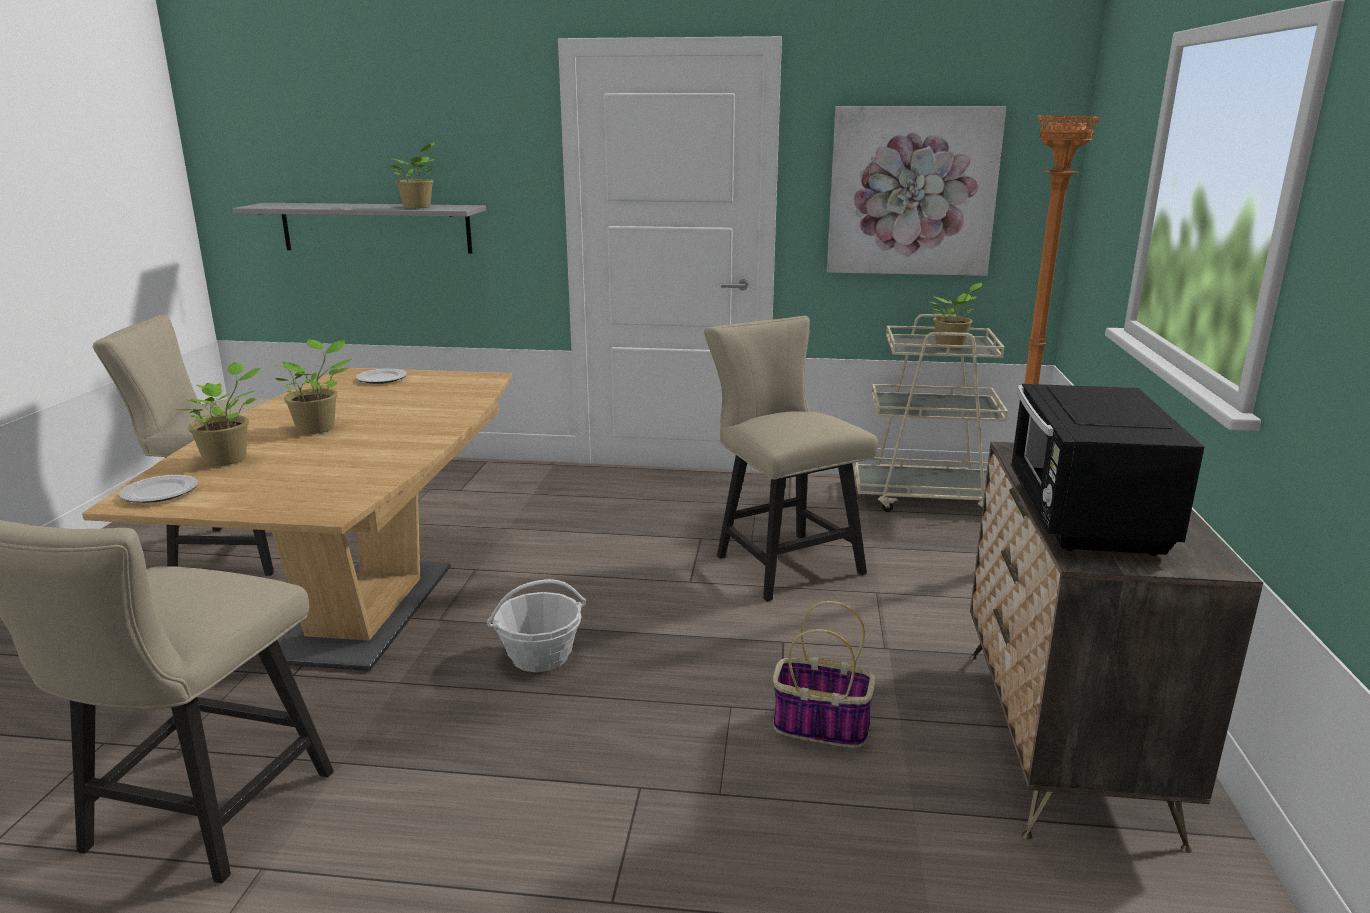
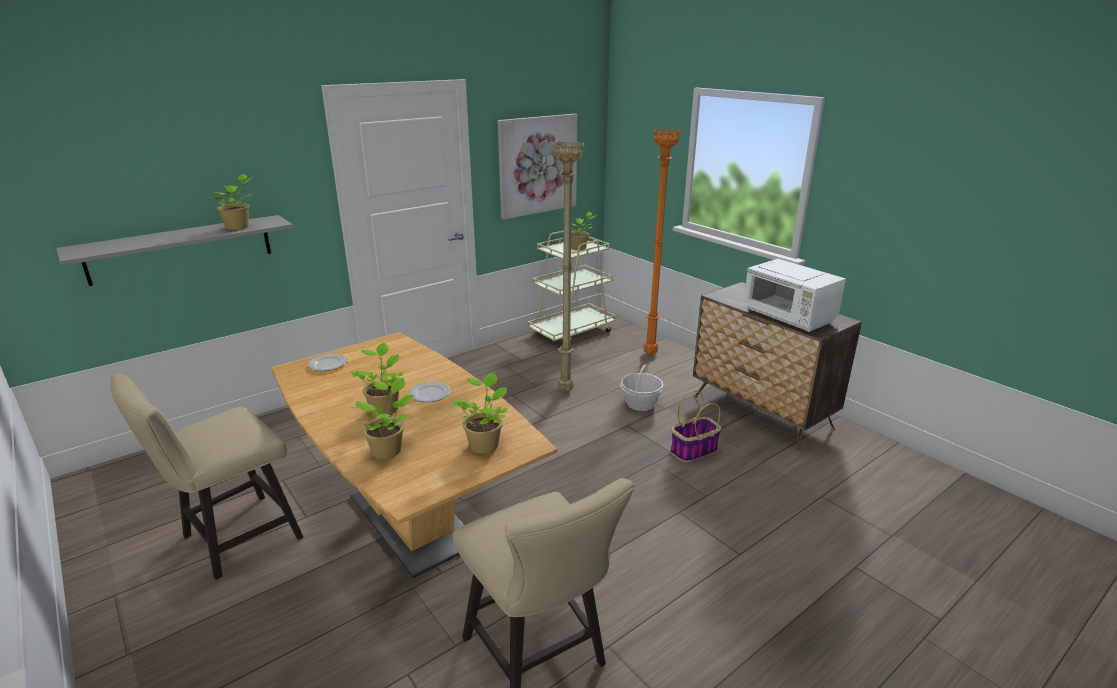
camera: 45 degrees left, 5 degrees up
(160, 492) = (409, 485): plate -> plate (430, 394)
(298, 491) = (484, 444): none -> potted plant
(540, 656) = (545, 488): basket -> basket (640, 404)
(781, 561) = (566, 389): beige chair -> beige floor lamp
(1084, 518) = (788, 317): black microwave -> white microwave

